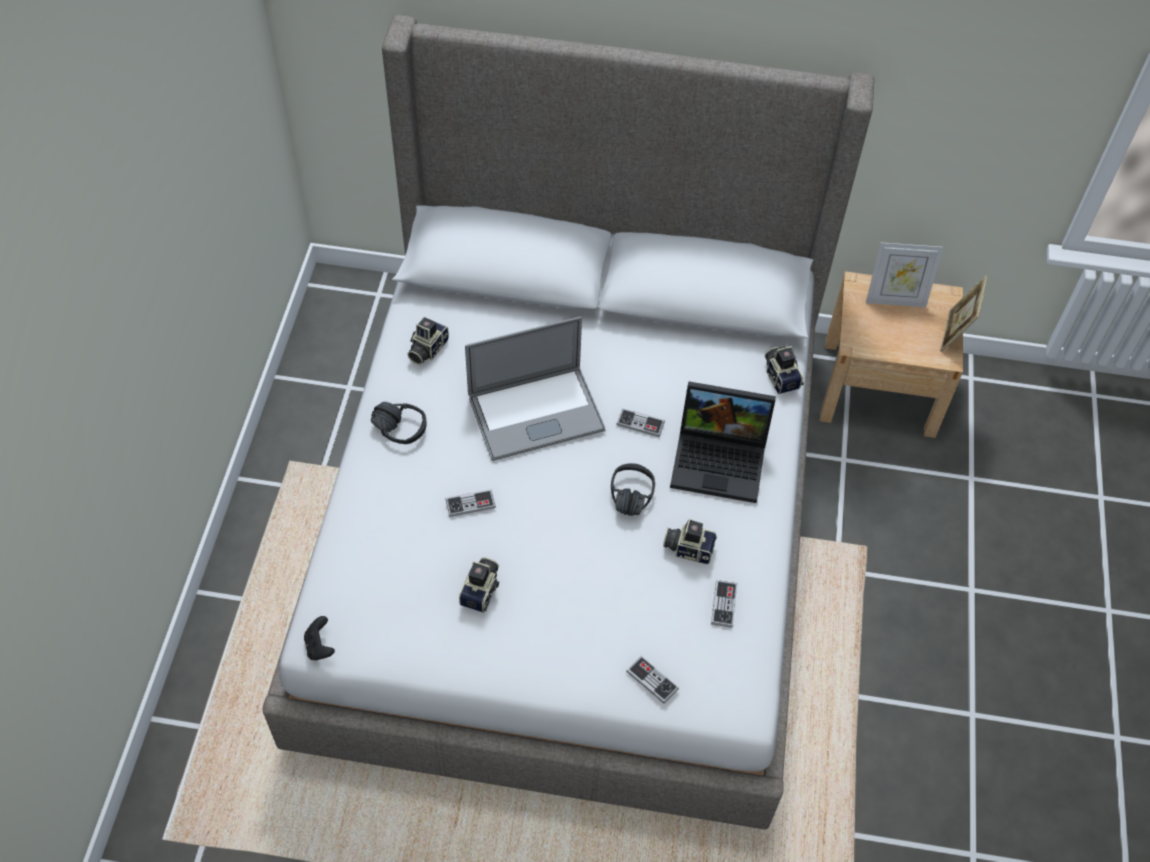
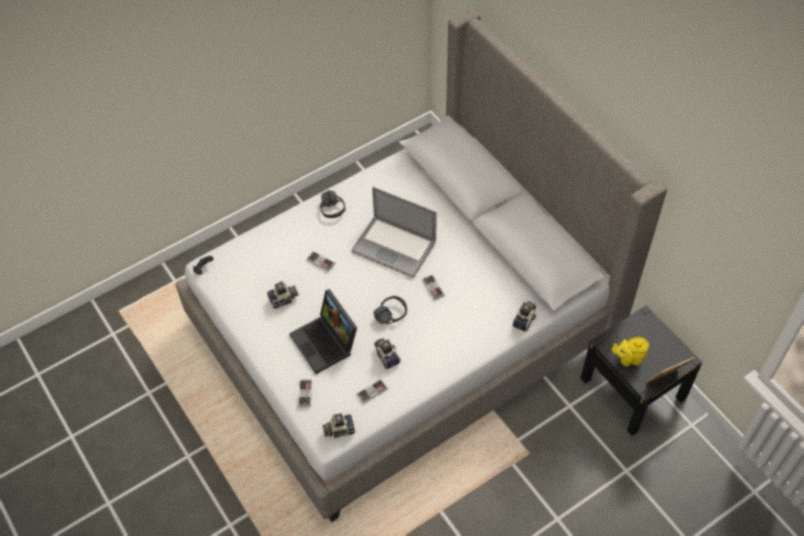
camera: 50 degrees right, 0 degrees up
(426, 349) = (382, 184): camera -> camera (338, 429)
(721, 460) = (448, 332): laptop -> laptop (326, 343)
(879, 387) = (633, 388): beige nightstand -> black nightstand
(895, 300) = (654, 339): picture frame -> none
(897, 341) = (628, 359): none -> yellow teapot

